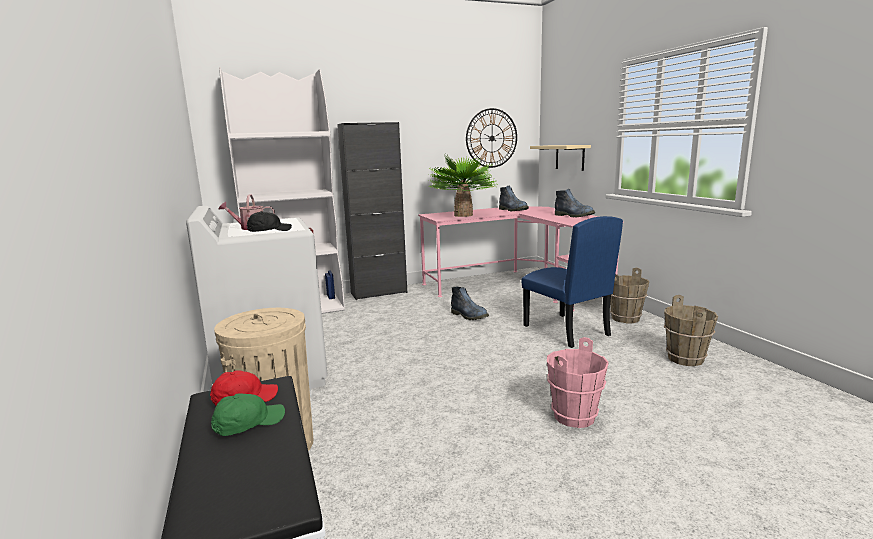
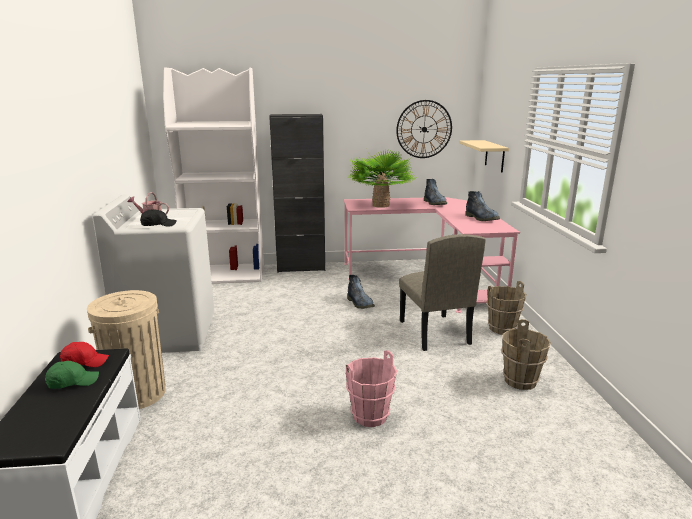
camera: 15 degrees right, 5 degrees up
(565, 330) = (433, 332): blue chair -> beige chair

